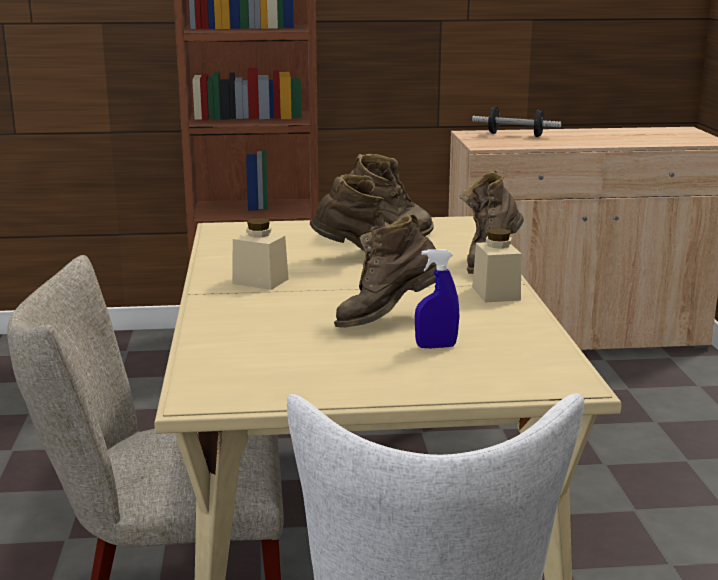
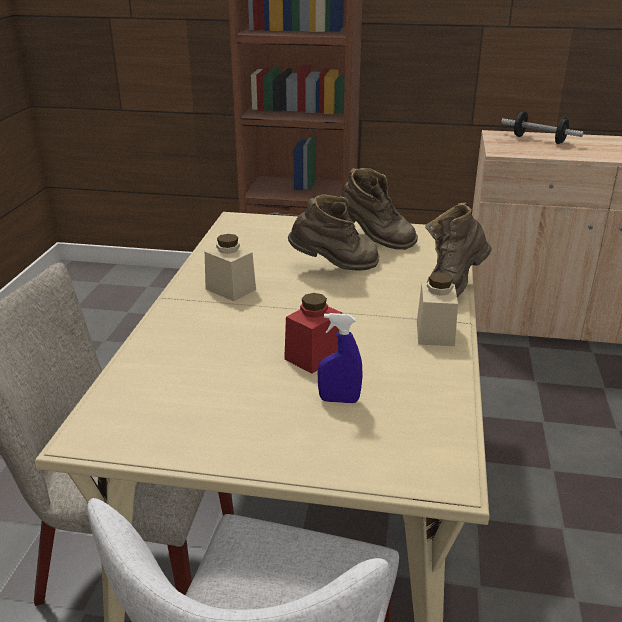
camera: 15 degrees right, 10 degrees up
(388, 320) = (314, 356): brown boot -> red jar

